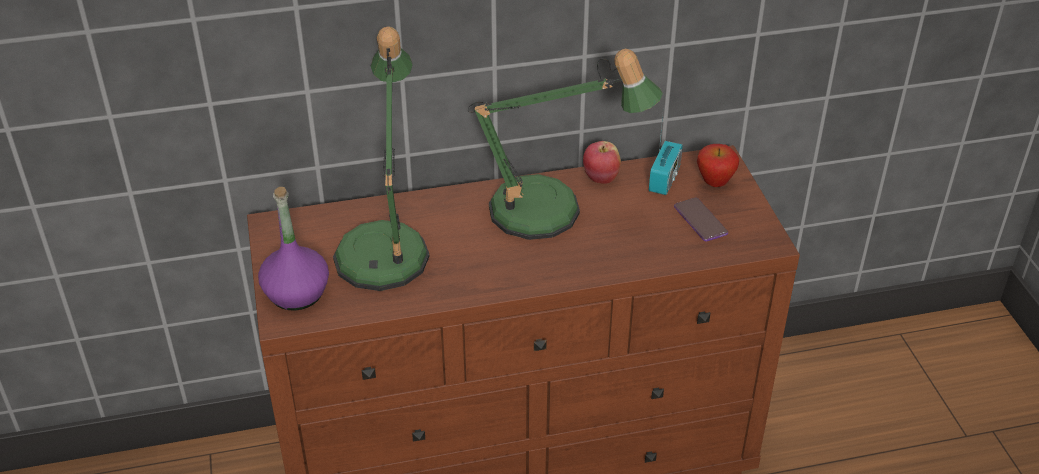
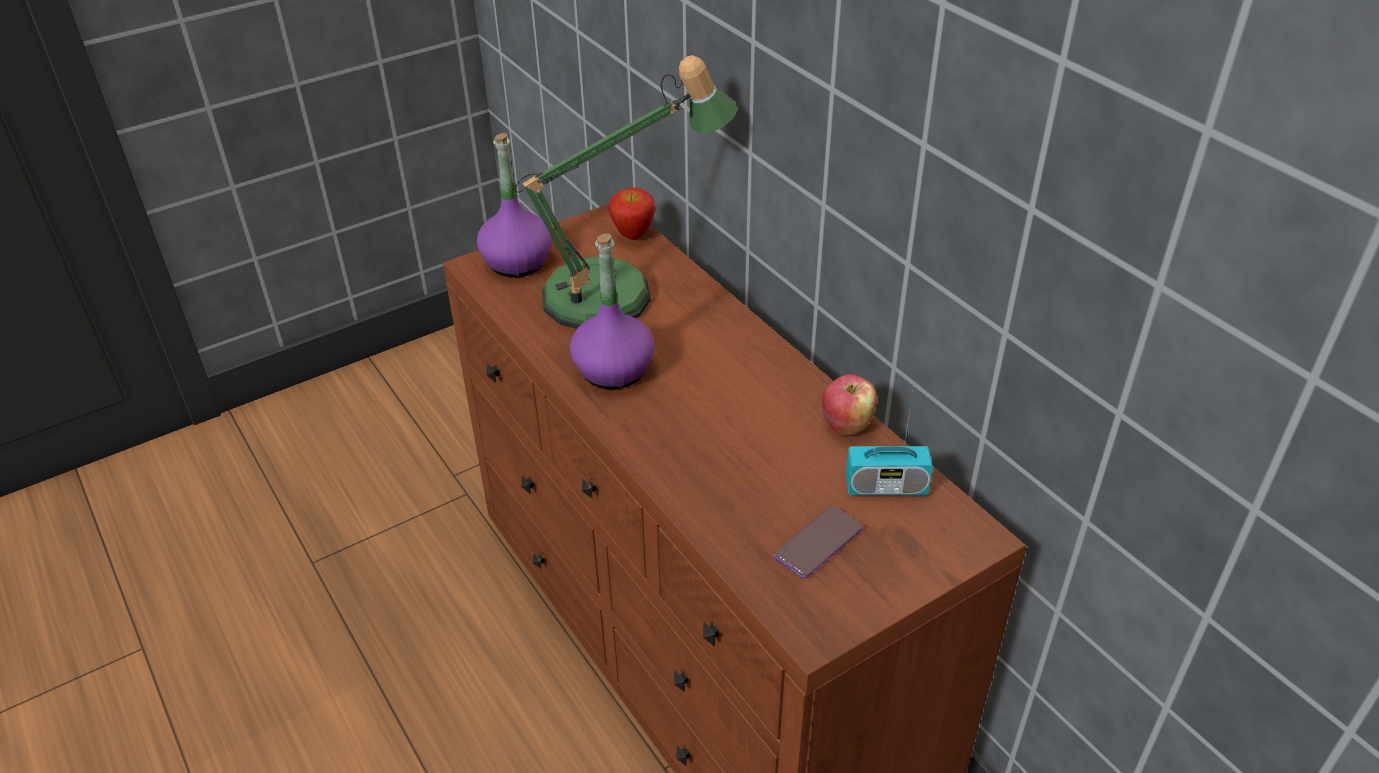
camera: 70 degrees right, 0 degrees up
(480, 269) = (613, 370): none -> purple bottle
(550, 214) = (745, 399): table lamp -> none
(715, 183) = (913, 542): apple -> apple (633, 235)

